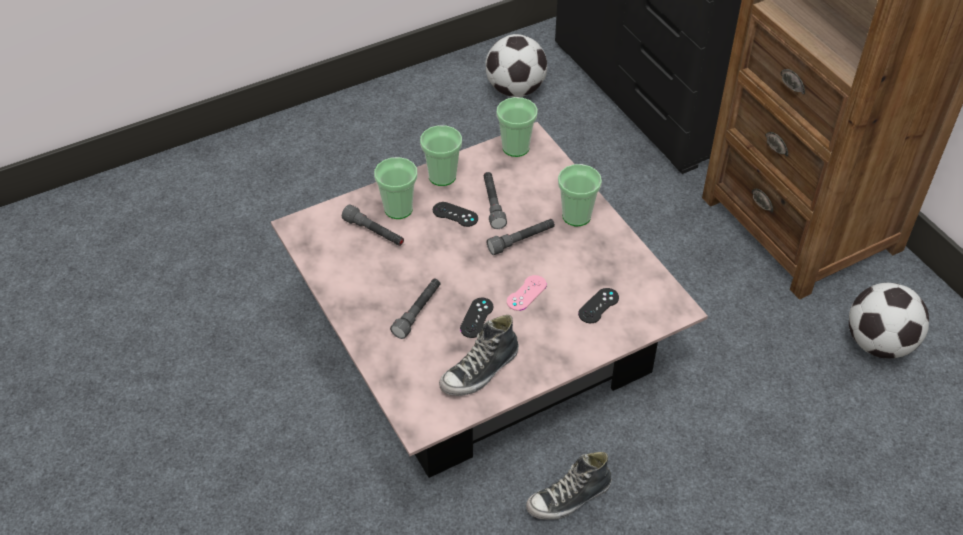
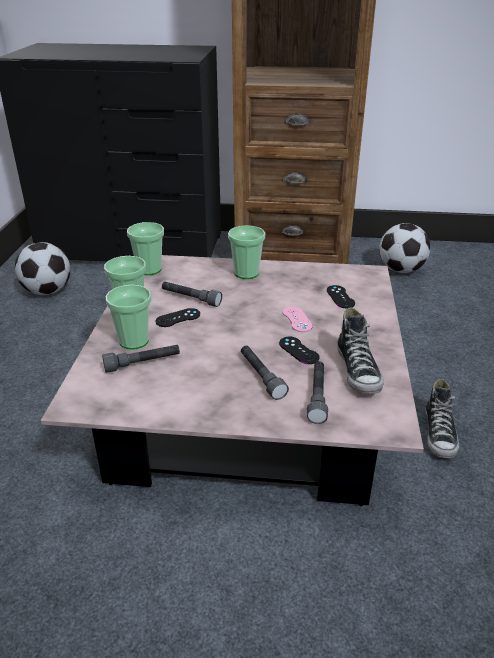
camera: 55 degrees left, 15 degrees down
(521, 241) = (242, 301): grey flashlight -> grey flashlight (317, 397)

